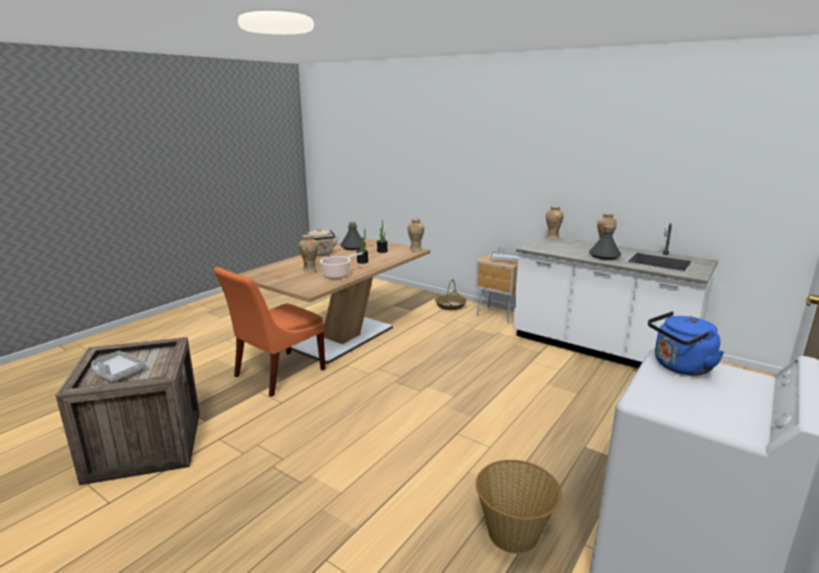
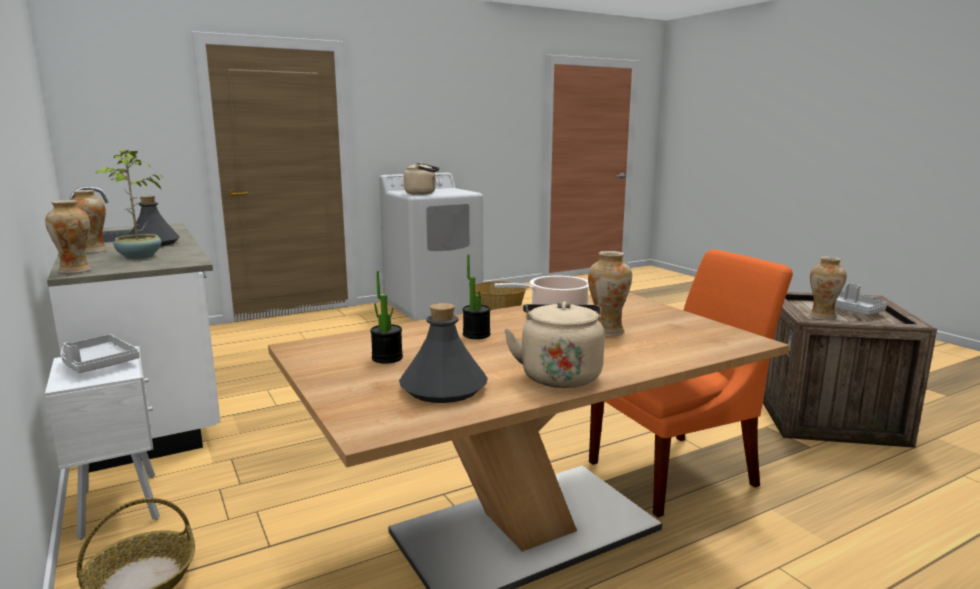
camera: 155 degrees left, 5 degrees down
(415, 250) = (301, 348): vase -> vase (822, 317)
(498, 315) = (121, 504): brown nightstand -> white nightstand
(565, 247) = (139, 257): none -> potted plant
(679, 367) = (422, 193): blue kettle -> beige kettle

